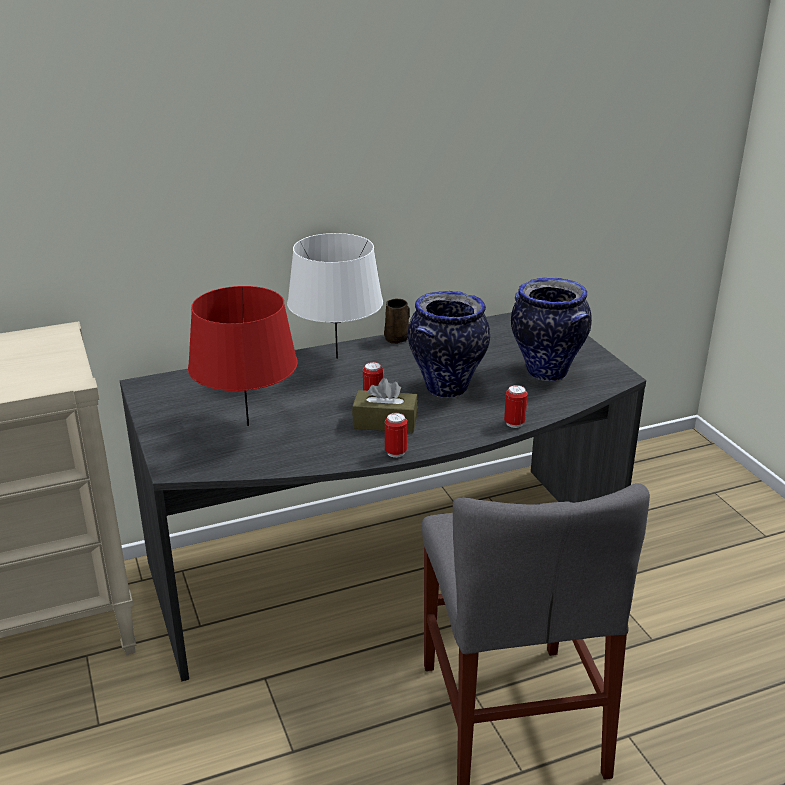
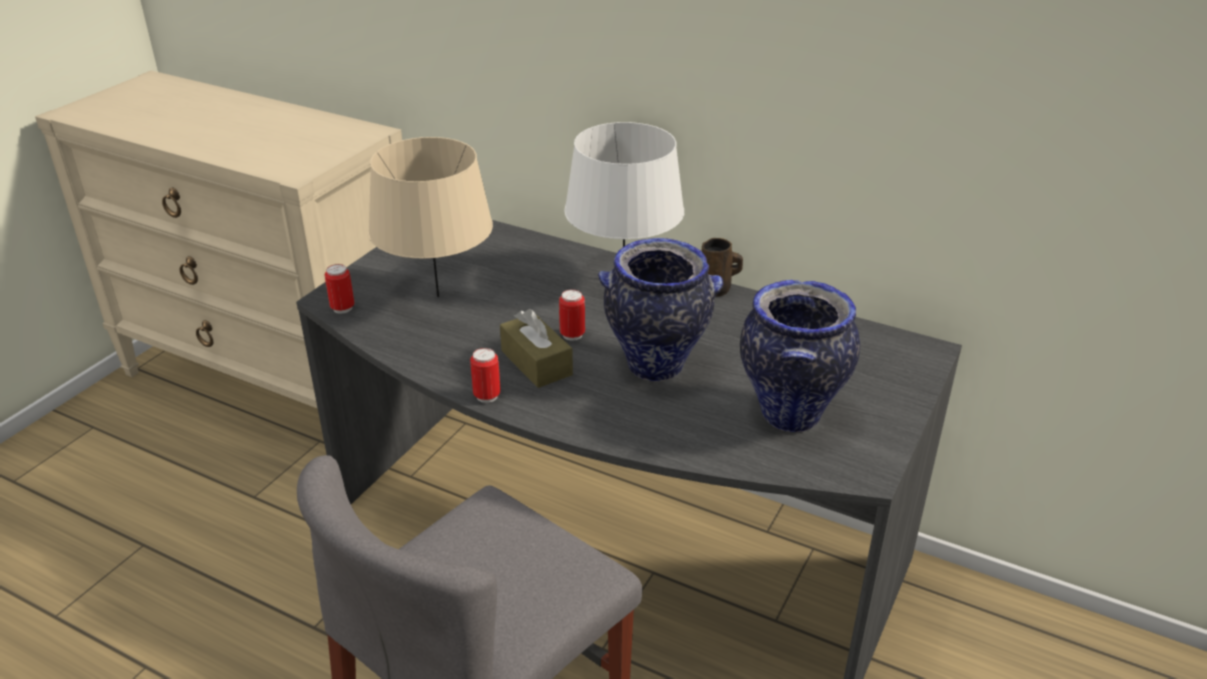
camera: 50 degrees right, 5 degrees up
(248, 425) = (438, 296): red table lamp -> beige table lamp
(514, 423) = (641, 443): can -> can (342, 308)

